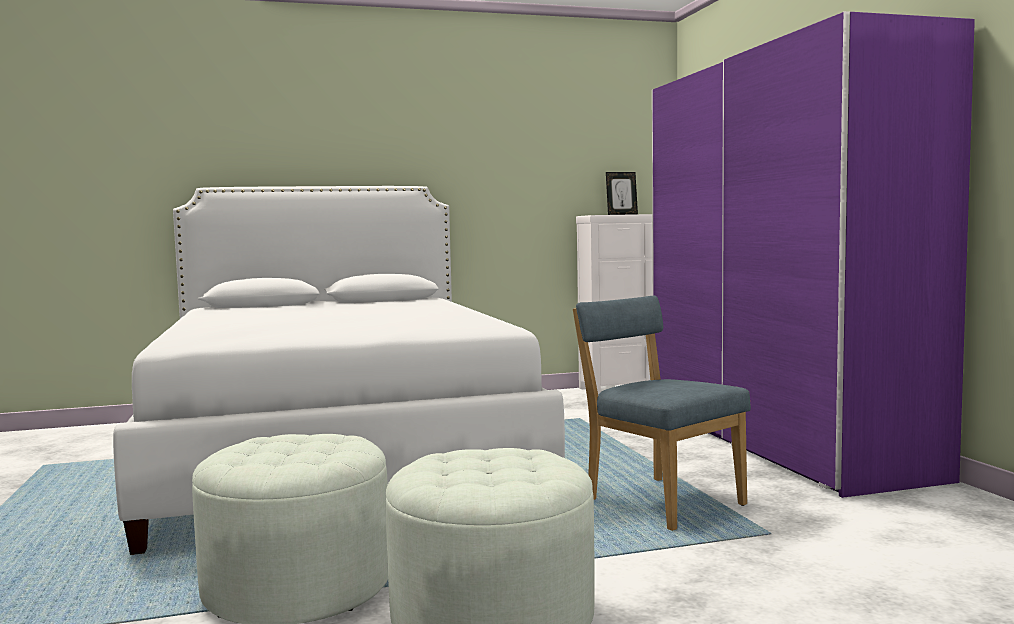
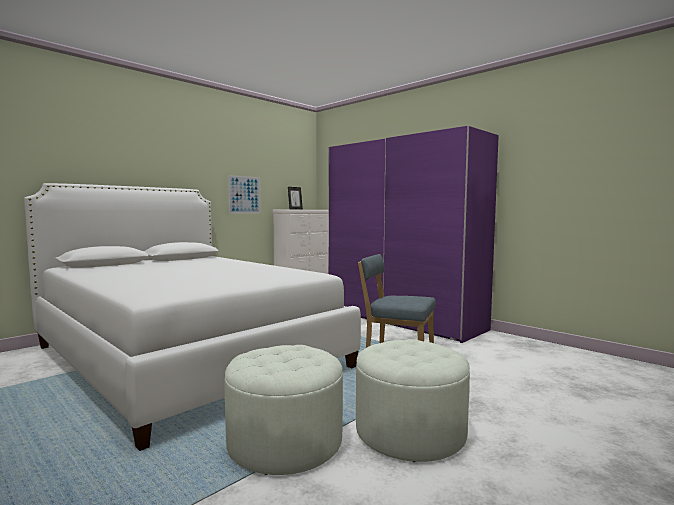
camera: 30 degrees left, 0 degrees up
(519, 191) = (244, 194): none -> picture

